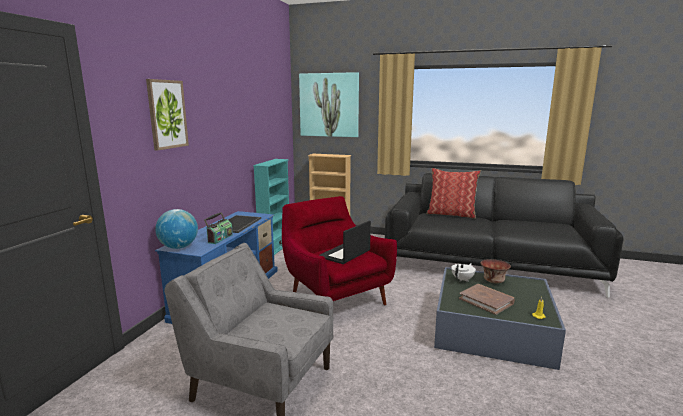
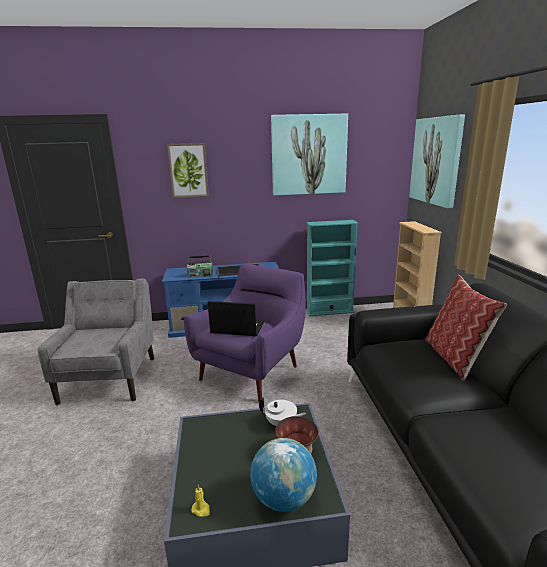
camera: 65 degrees right, 5 degrees up
(178, 247) = (175, 271): globe -> globe (284, 498)
(247, 99) = (308, 155): none -> picture
(335, 298) = (252, 370): red armchair -> purple armchair
(486, 301) = (226, 452): brown book -> none

